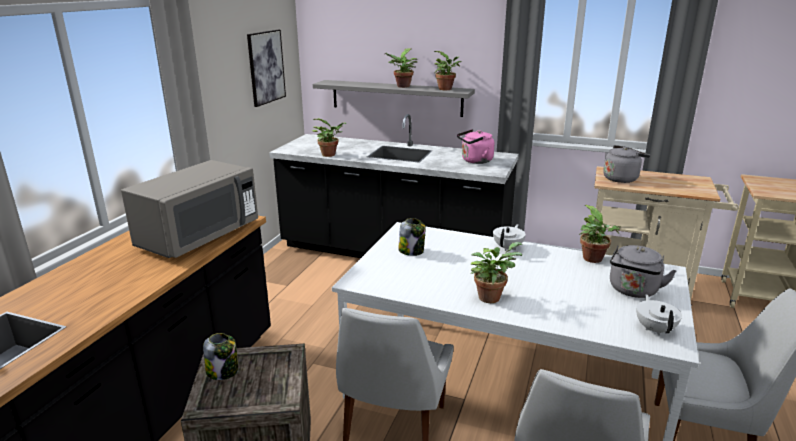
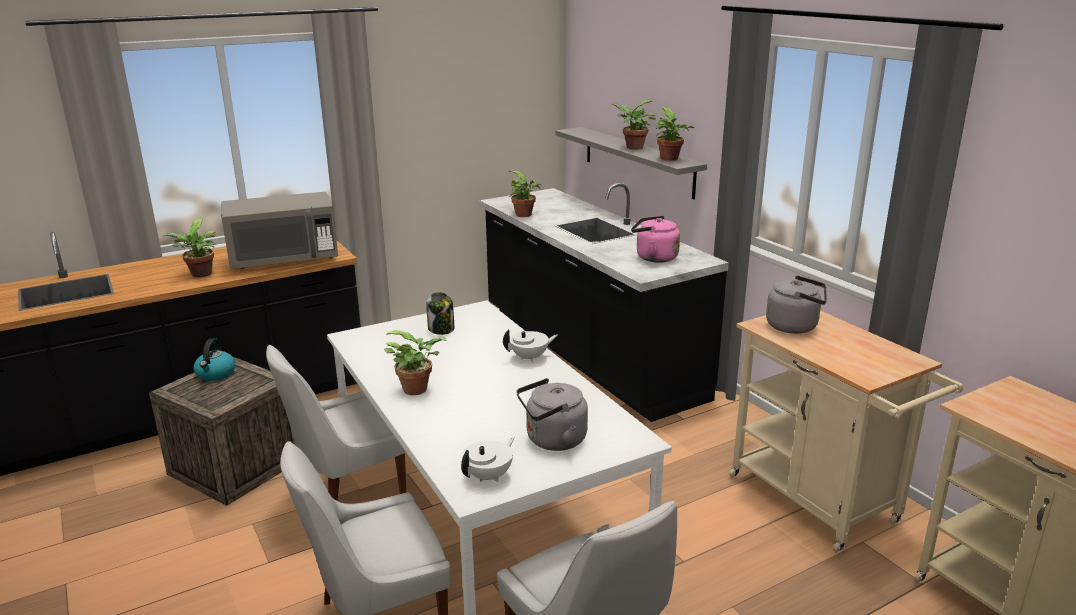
camera: 40 degrees right, 0 degrees up
(223, 371) = (216, 374): jar -> kettle
(266, 67) = (498, 105): picture -> none
(594, 260) = (587, 400): potted plant -> potted plant (200, 275)

